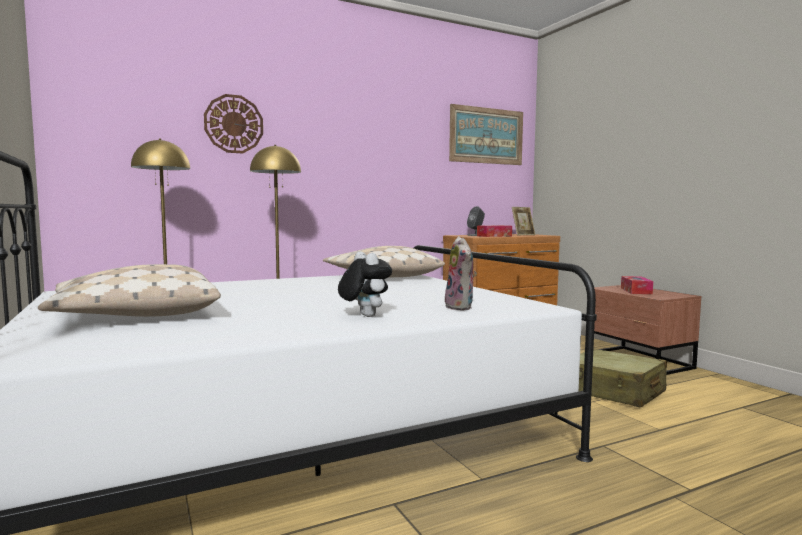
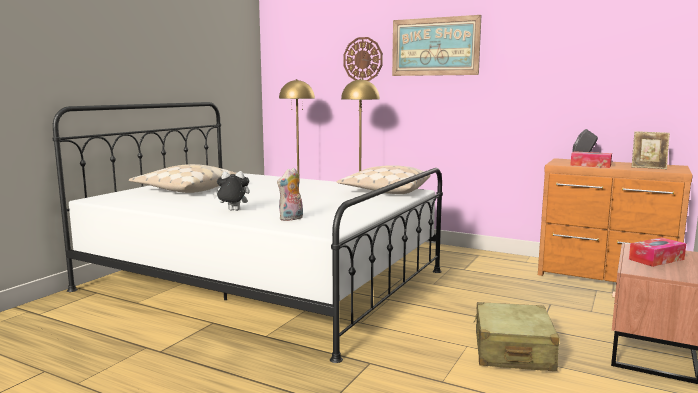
camera: 55 degrees right, 5 degrees up
(364, 316) = (232, 211): plush toy -> plush toy turned 120 degrees counterclockwise
(486, 136) = (627, 42): picture -> picture (435, 46)

